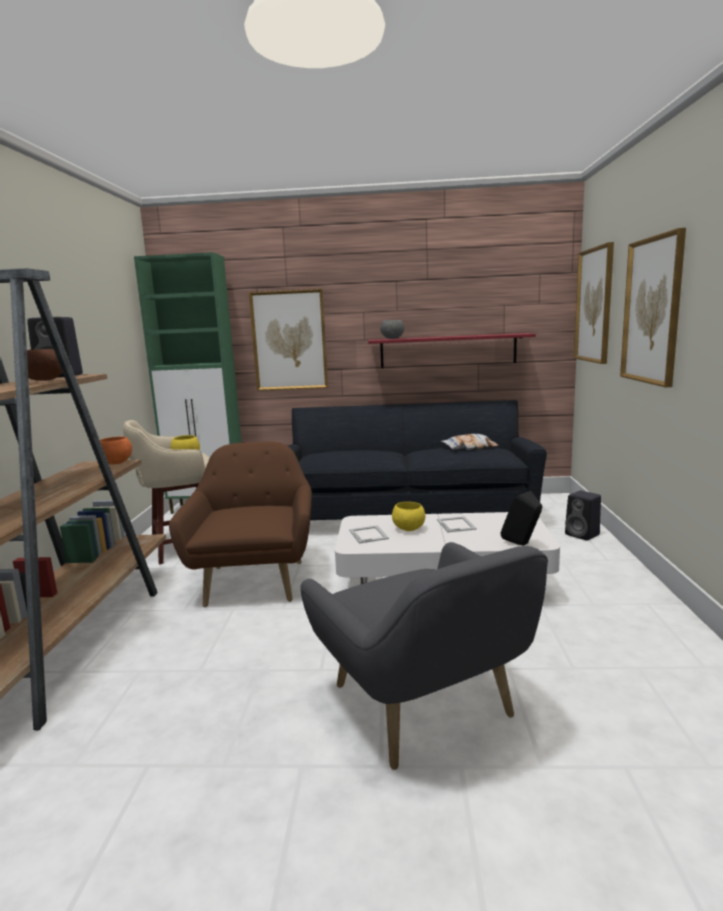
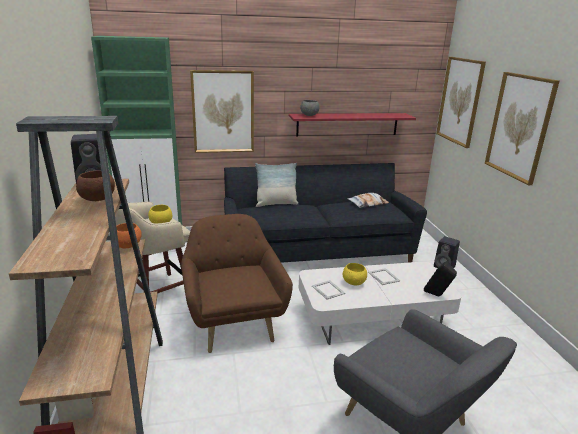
camera: 15 degrees left, 10 degrees up
(349, 449) = (276, 204): none -> pillow

